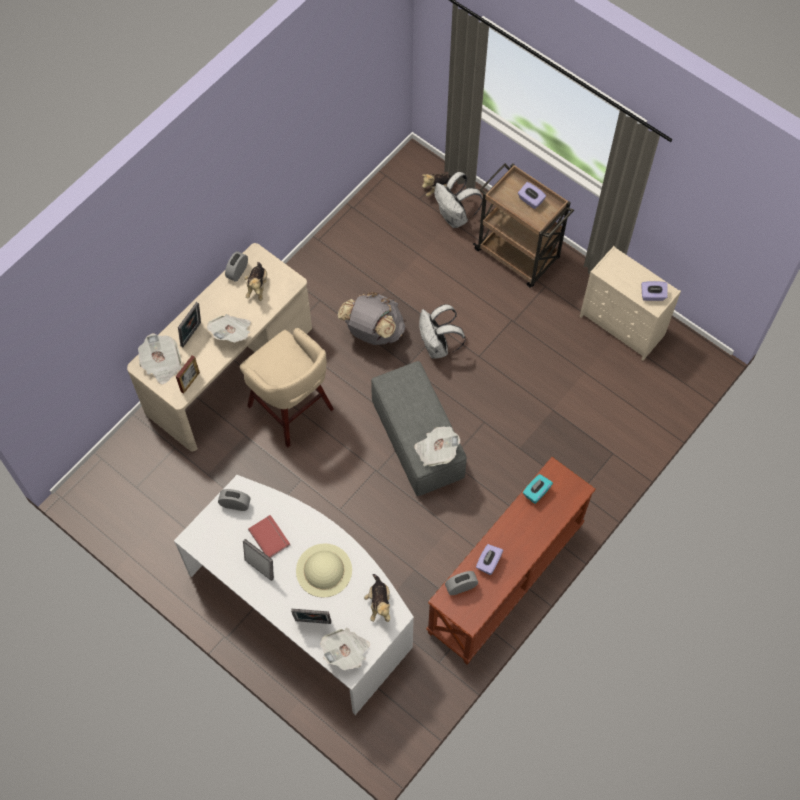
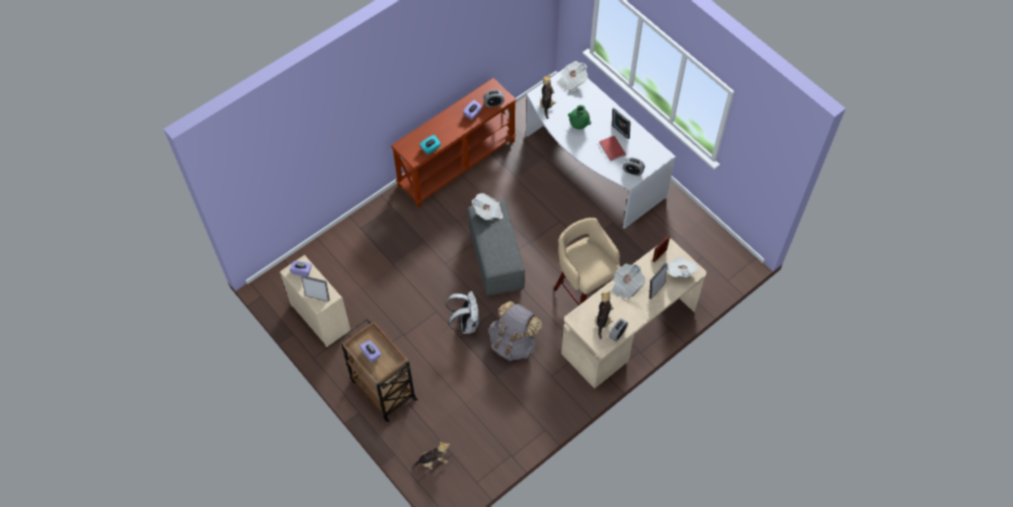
camera: 170 degrees left, 5 degrees down
(313, 623) = (590, 99): picture frame -> picture frame (318, 296)
(324, 570) = (579, 125): beige hat -> green vase
(455, 217) = (425, 431): white backpack -> none

